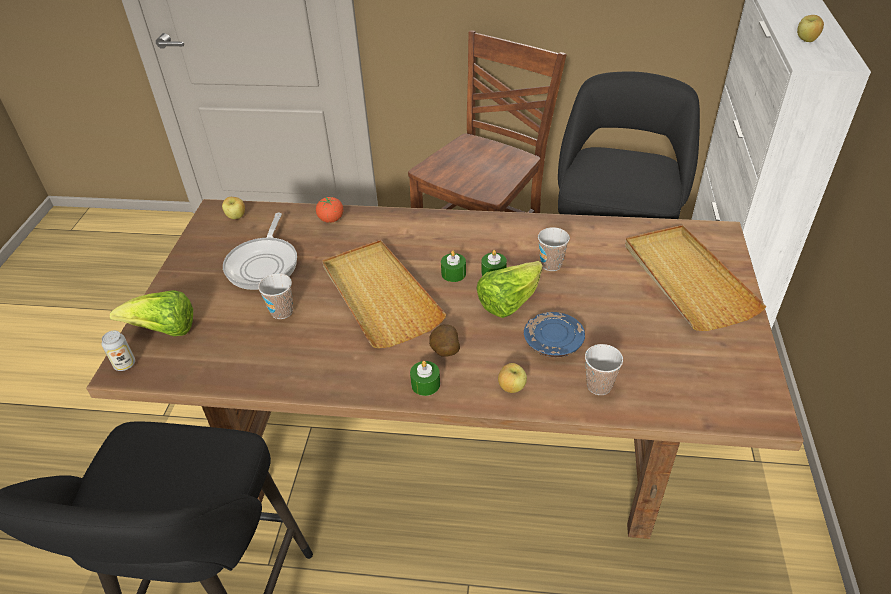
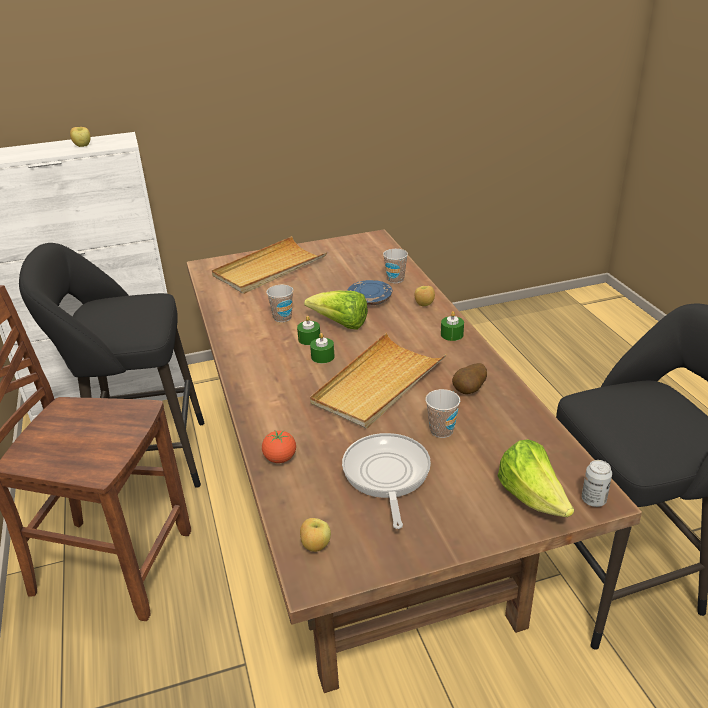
camera: 115 degrees left, 10 degrees down
(264, 264) = (386, 475): frying pan -> frying pan turned 75 degrees counterclockwise
(444, 352) = (415, 336): potato -> potato (469, 391)

